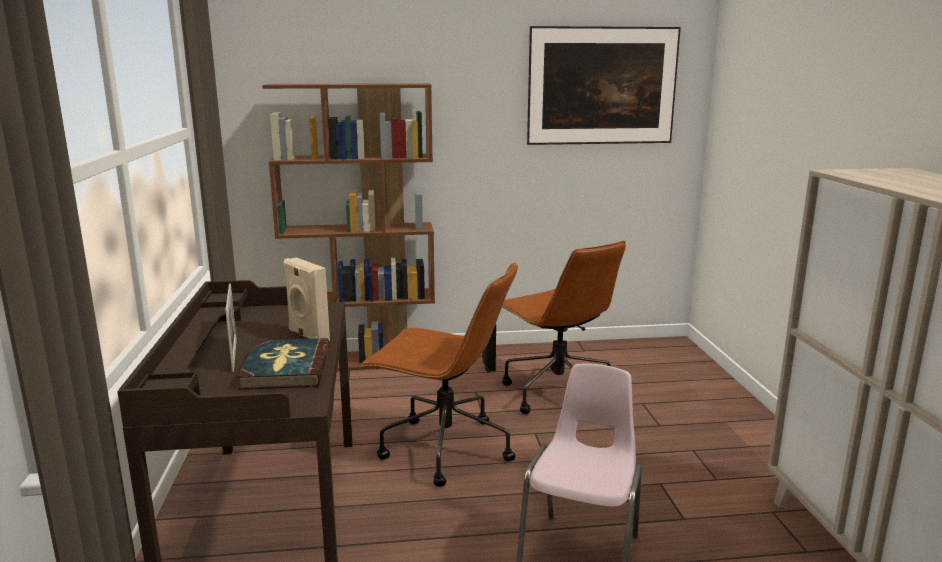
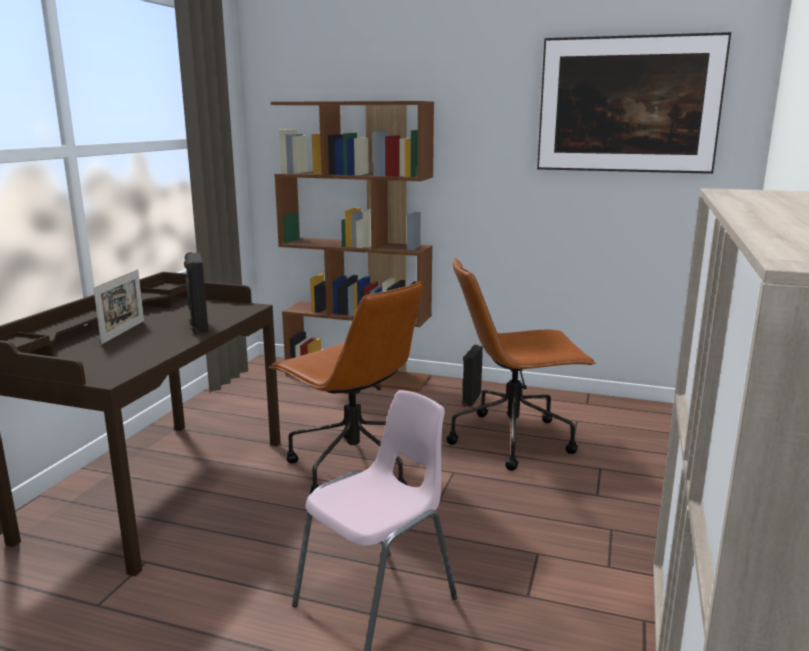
camera: 25 degrees right, 0 degrees up
(285, 368) = (141, 348): book -> none
(307, 336) = (198, 326): beige speaker -> black speaker
(556, 393) = (514, 439): brown office chair -> brown office chair turned 90 degrees clockwise

